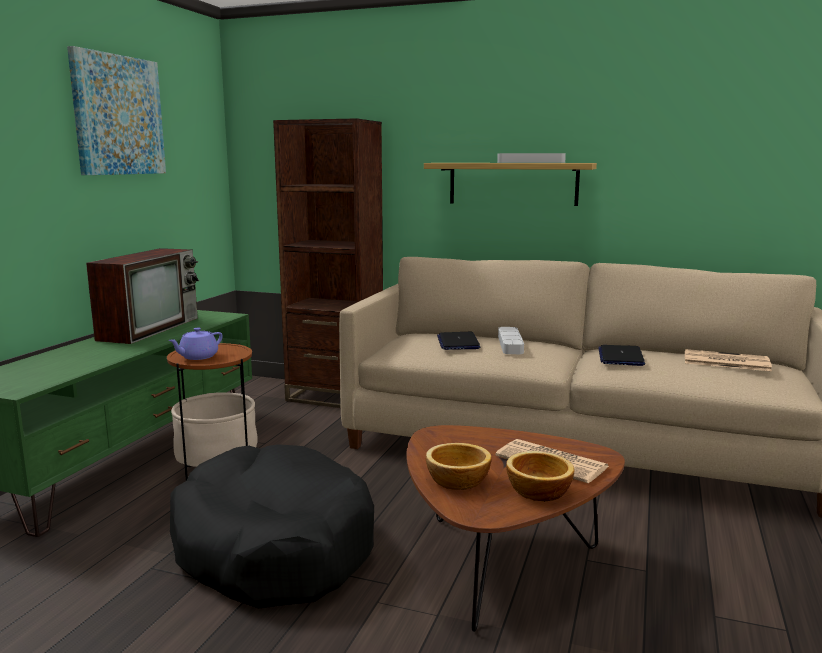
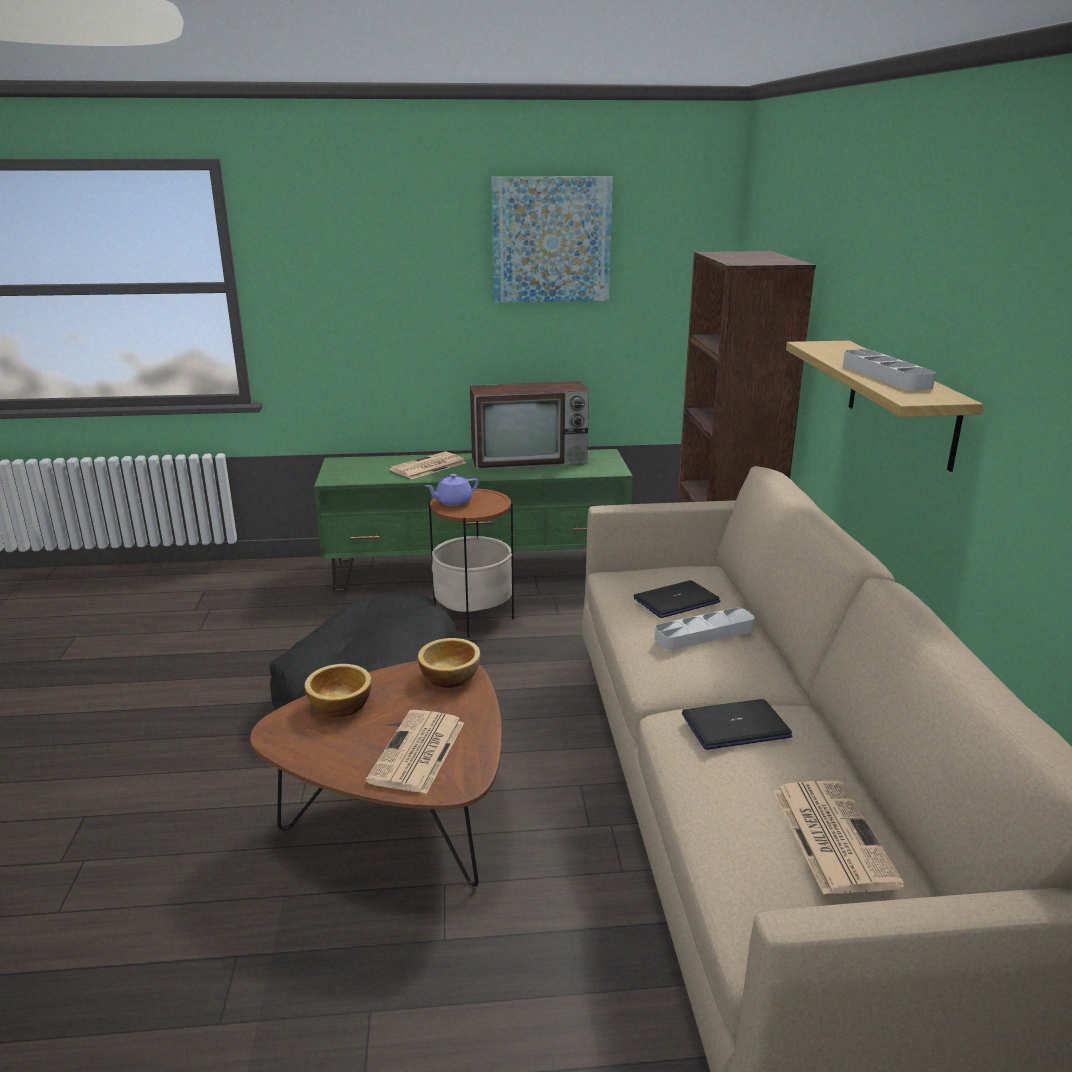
camera: 65 degrees right, 10 degrees up
(81, 355) = (427, 467): none -> newspaper
(198, 357) = (453, 501): purple teapot -> purple teapot turned 45 degrees counterclockwise
(537, 491) = (336, 754): bowl -> bowl (450, 676)

